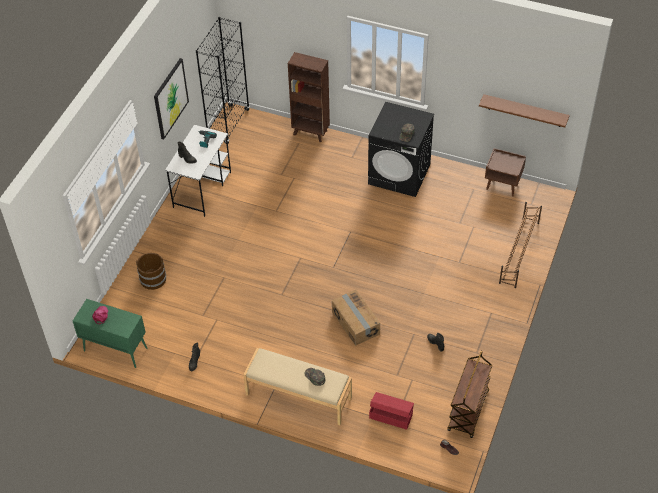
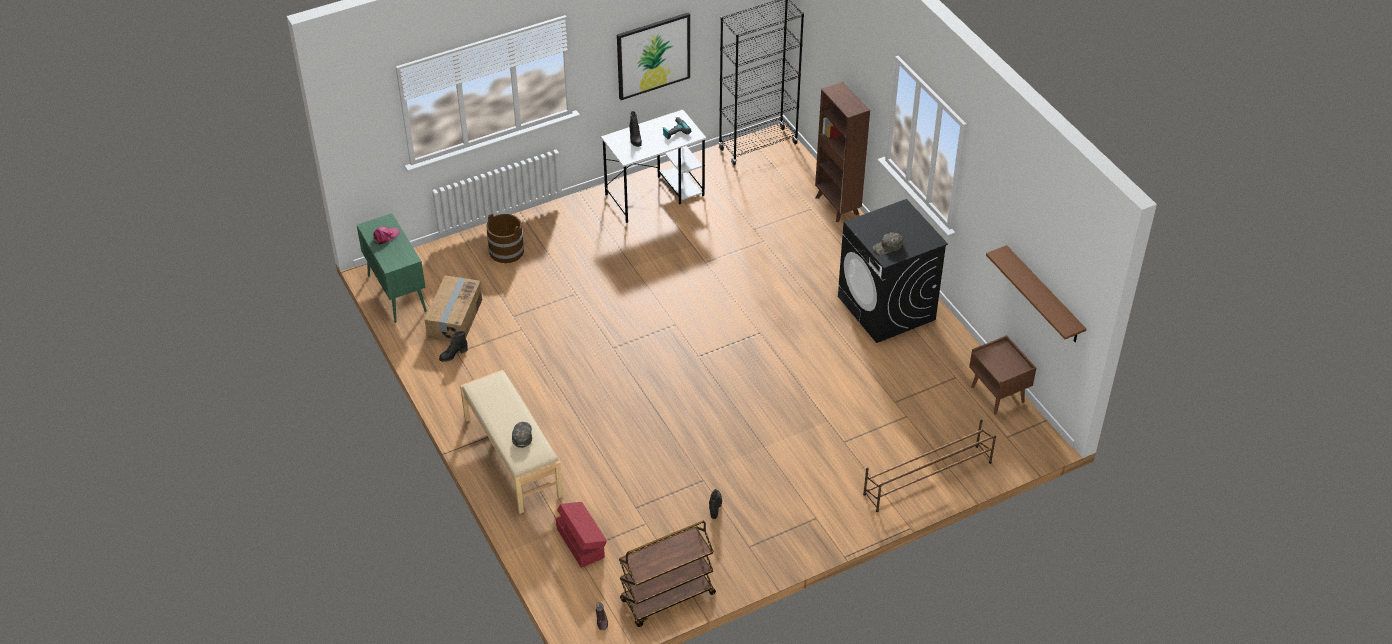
camera: 40 degrees right, 5 degrees down
(355, 323) = (654, 427): cardboard box -> cardboard box (454, 318)

